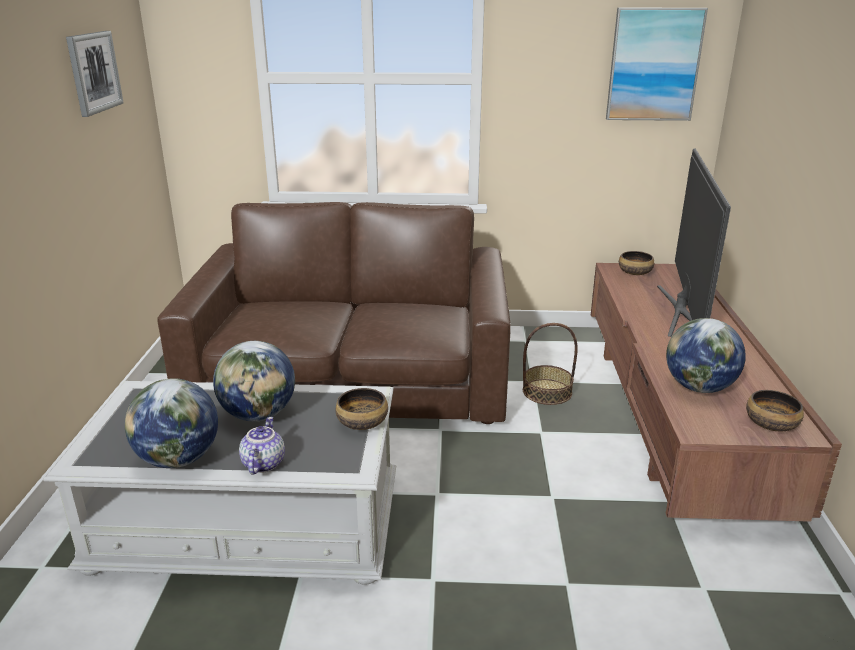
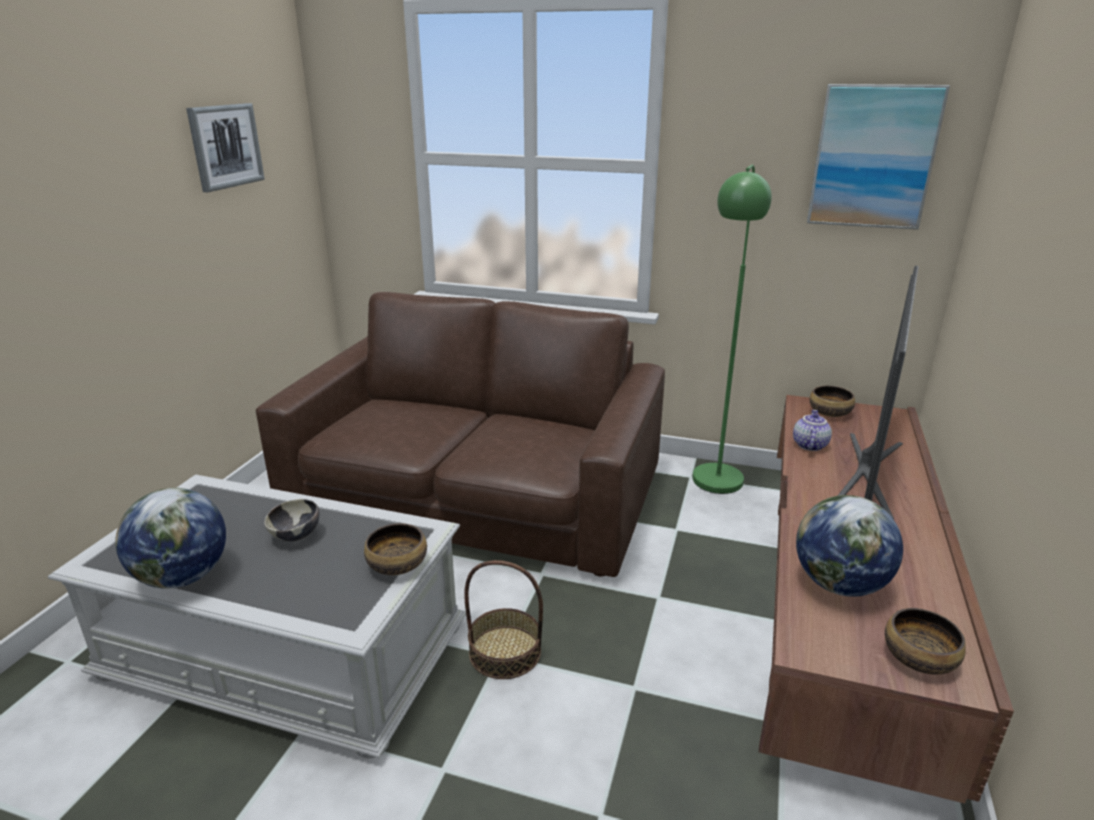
camera: 15 degrees right, 0 degrees up
(259, 415) = (296, 536): globe -> bowl
(262, 463) = (261, 598): teapot -> teapot (808, 445)
(547, 392) = (688, 545): basket -> basket (505, 652)
(548, 347) = (715, 489): none -> green floor lamp

